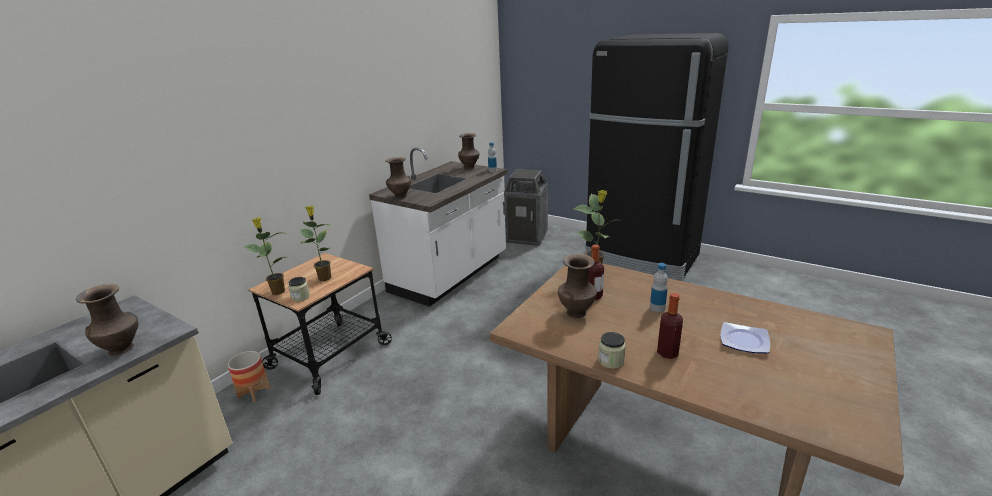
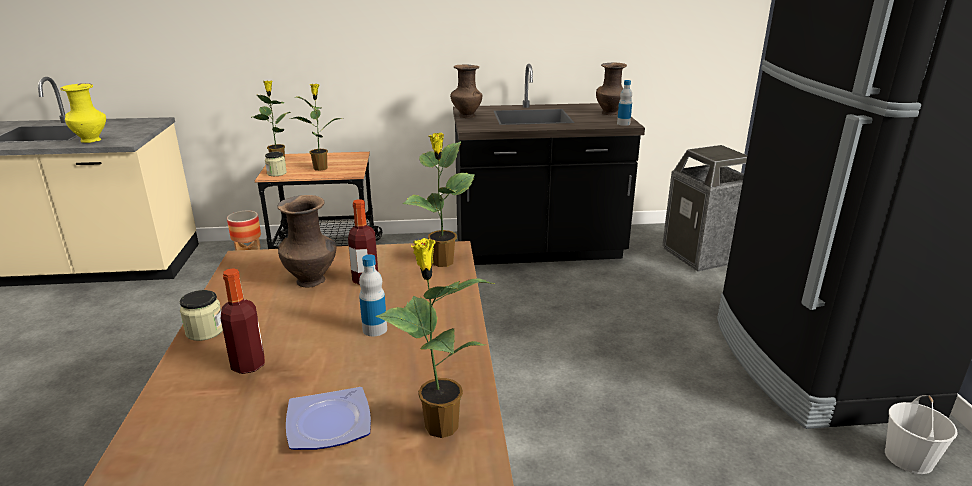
camera: 50 degrees right, 0 degrees up
(122, 349) = (92, 140): brown vase -> yellow vase
(450, 275) = (538, 249): white counter -> black counter
(713, 273) = (909, 458): none -> white bucket
(761, 314) = (439, 425): none -> potted plant

